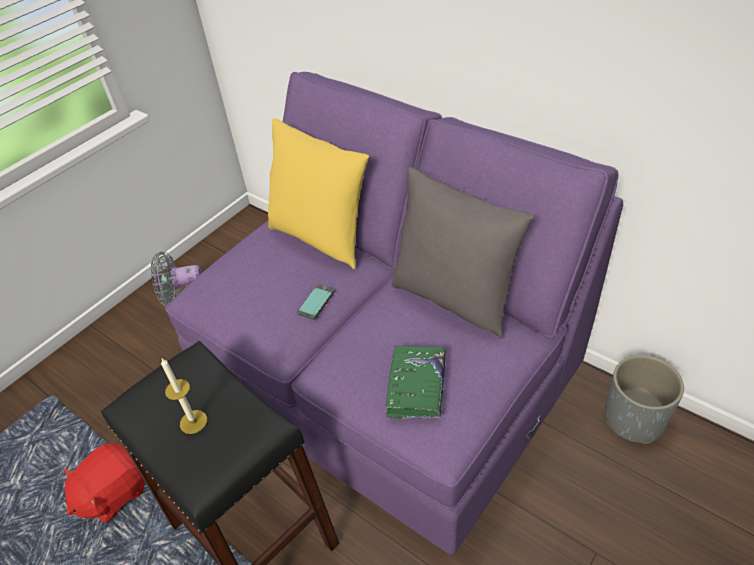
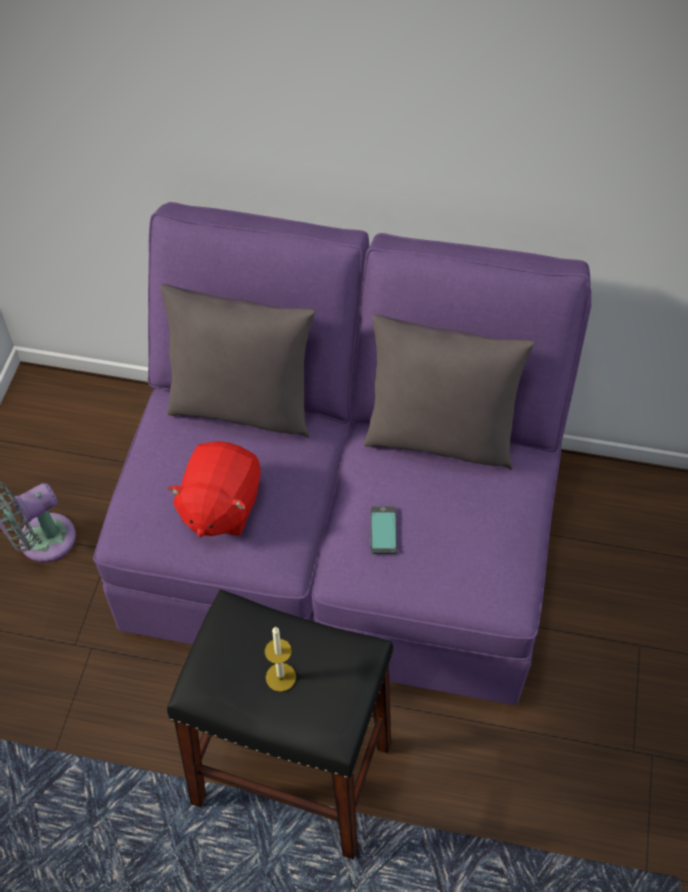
camera: 30 degrees left, 10 degrees up
(113, 493) = (96, 801): red plush toy -> red plush toy (220, 506)
(316, 302) = (289, 493): phone -> phone (383, 531)
(321, 237) = (242, 407): yellow pillow -> grey pillow
(416, 387) = (456, 552): green book -> none
(634, 419) = (620, 494): grey planter -> none

